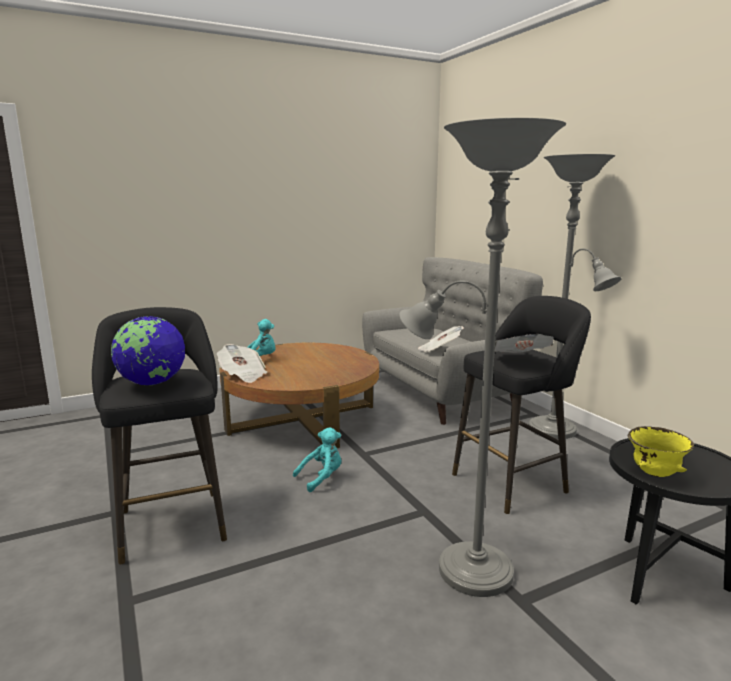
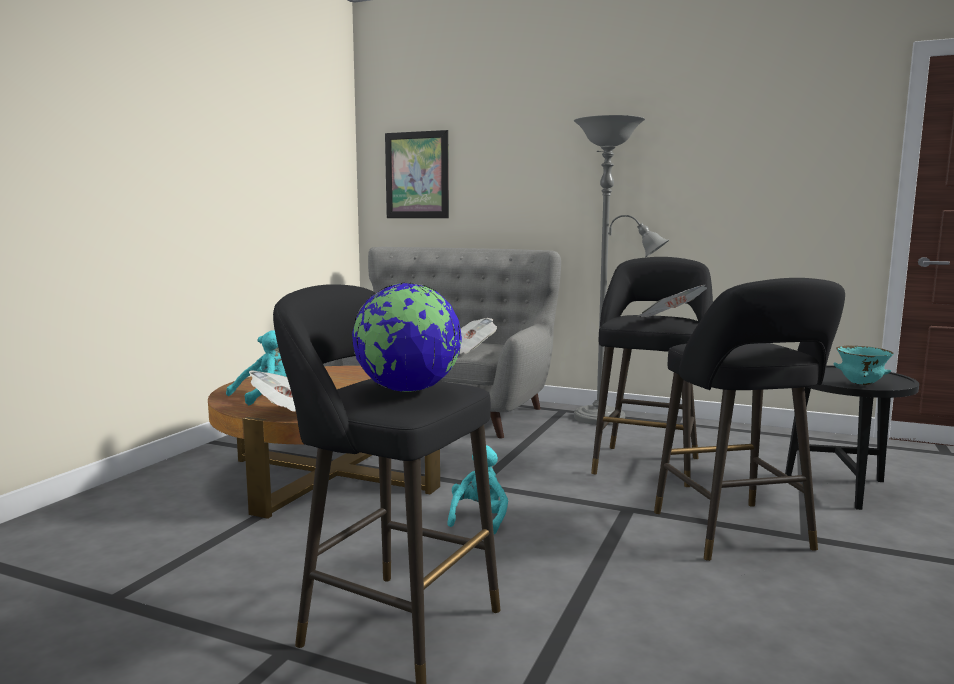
camera: 40 degrees left, 5 degrees down
(465, 567) = (736, 534): grey floor lamp -> black stool
(467, 201) = (417, 175): none -> picture
(654, 474) = (860, 384): yellow bowl -> turquoise bowl

